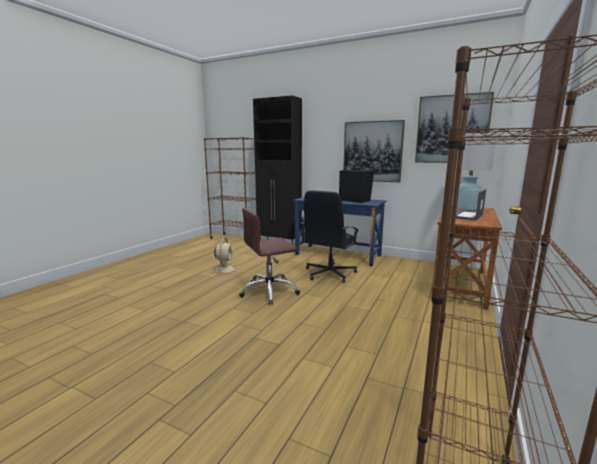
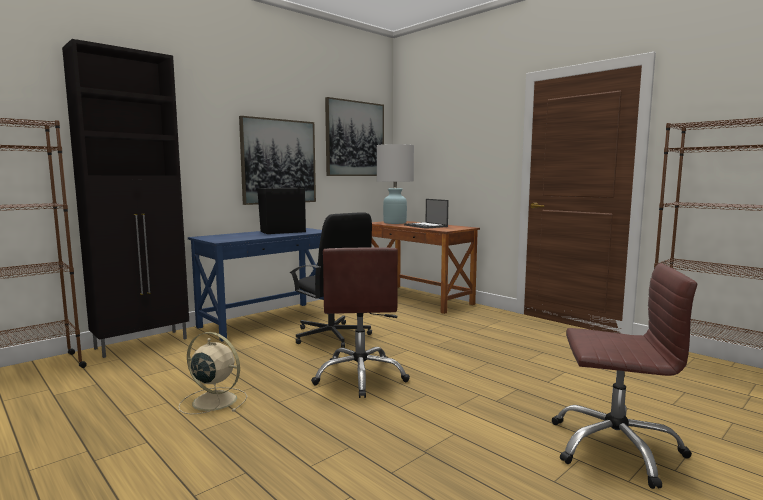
camera: 70 degrees left, 5 degrees down
(192, 389) = (615, 447): none -> brown office chair

